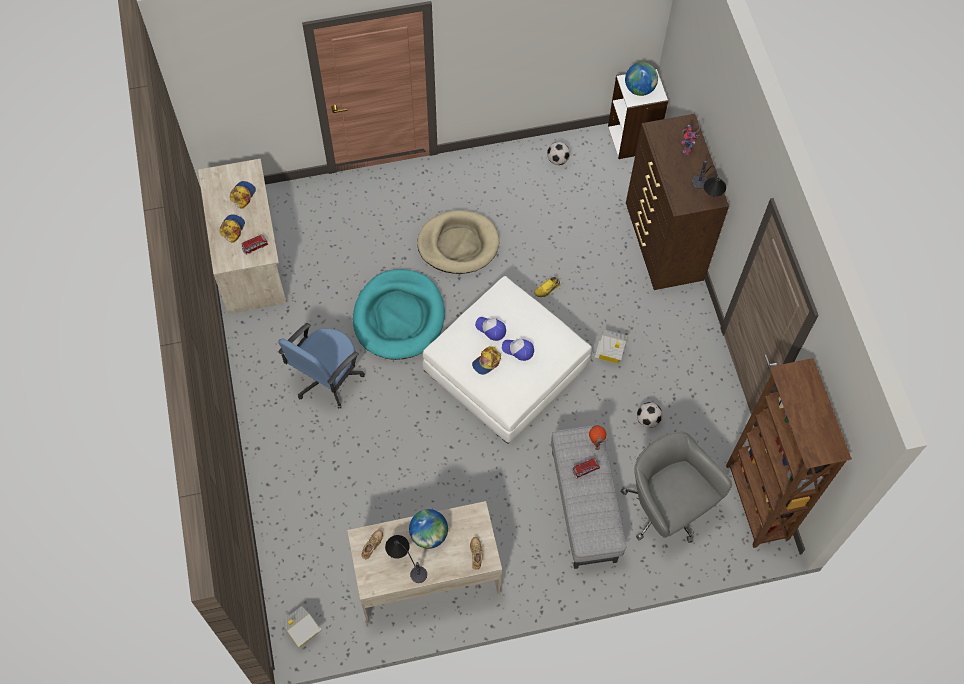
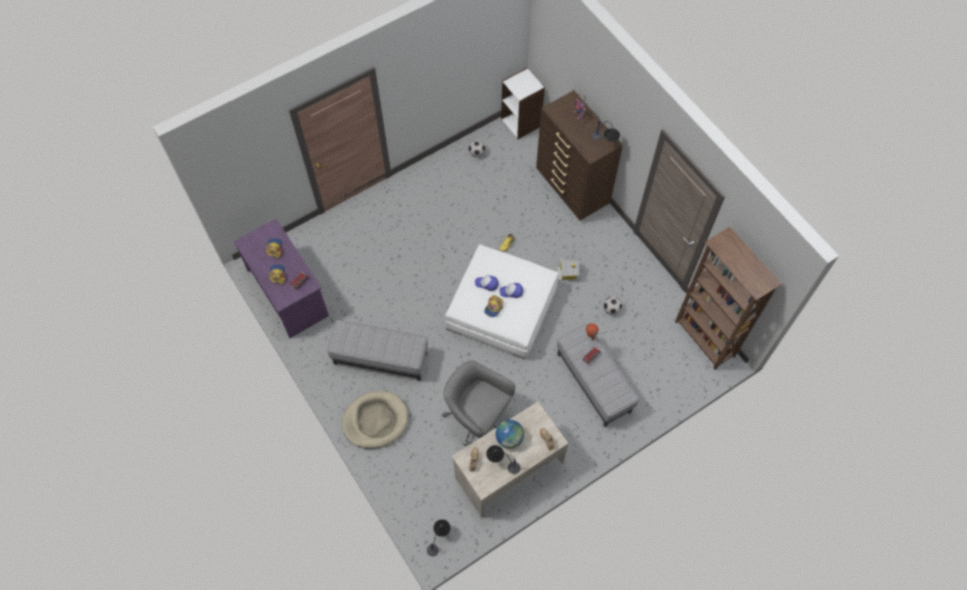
camera: 20 degrees left, 0 degrees up
(250, 257) = (288, 292): beige desk -> purple desk
(302, 630) = (439, 539): toy house -> table lamp
(327, 378) = (380, 359): blue office chair -> grey ottoman
(399, 317) = (413, 298): turquoise dog bed -> none
(458, 244) = (432, 234): beige dog bed -> beige dog bed (375, 421)
(639, 89) = (522, 85): globe -> none
(665, 509) = (648, 365): grey office chair -> grey office chair (477, 417)

